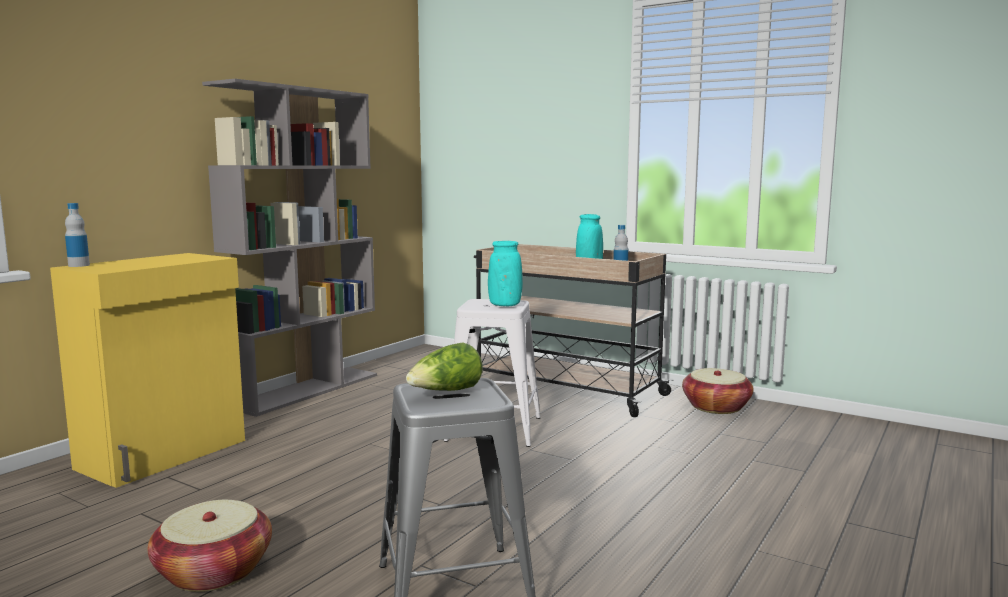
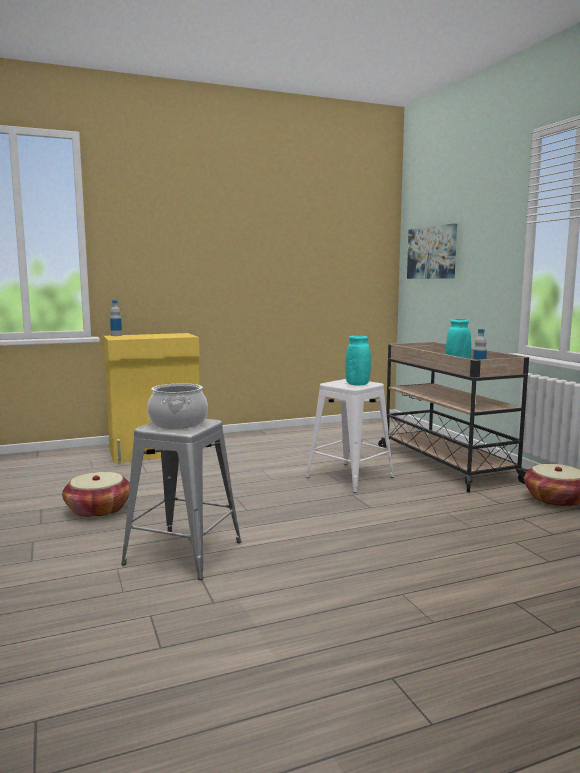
camera: 35 degrees right, 0 degrees up
(306, 390) = (273, 433): grey bookcase -> none
(446, 392) = (178, 423): lettuce -> cooking pot
(480, 133) = (432, 252): none -> picture

